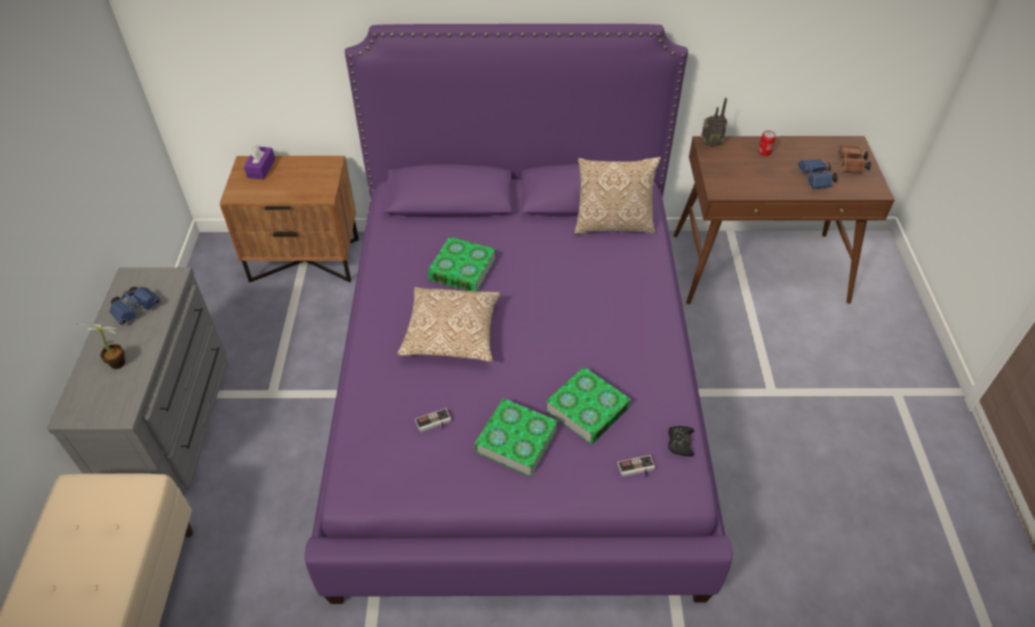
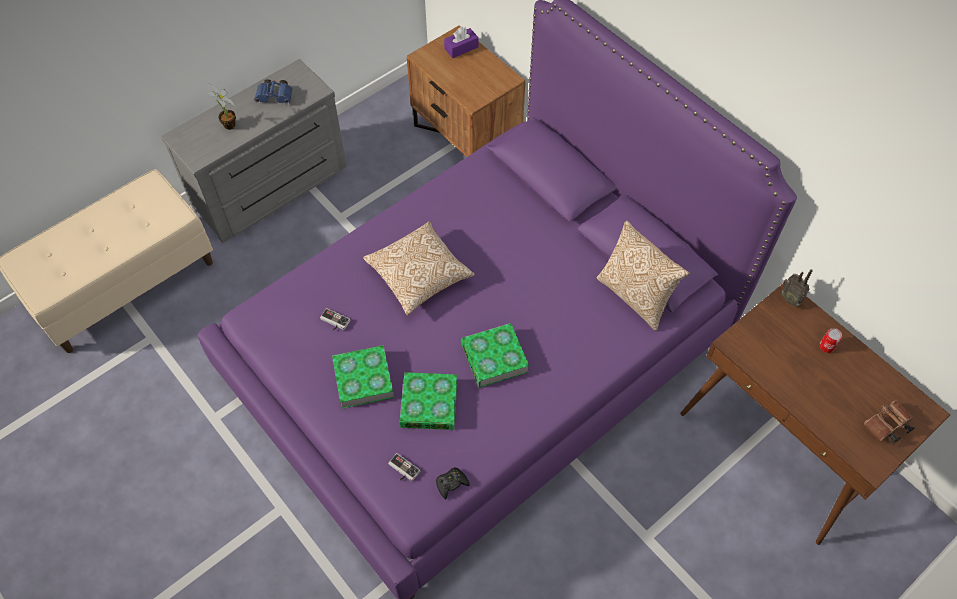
camera: 50 degrees right, 10 degrees up
(462, 269) = (486, 235): book -> book (494, 358)
(815, 180) = (831, 409): blue binoculars -> none

